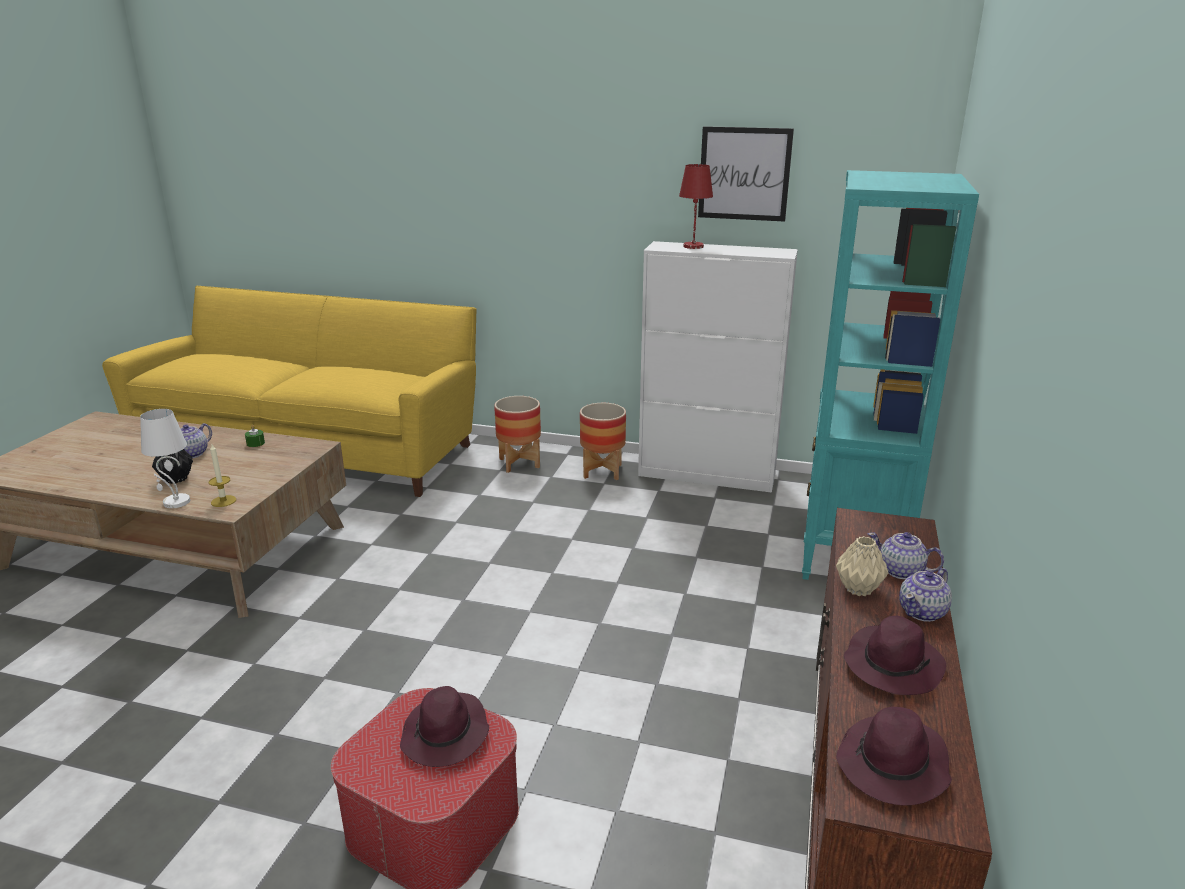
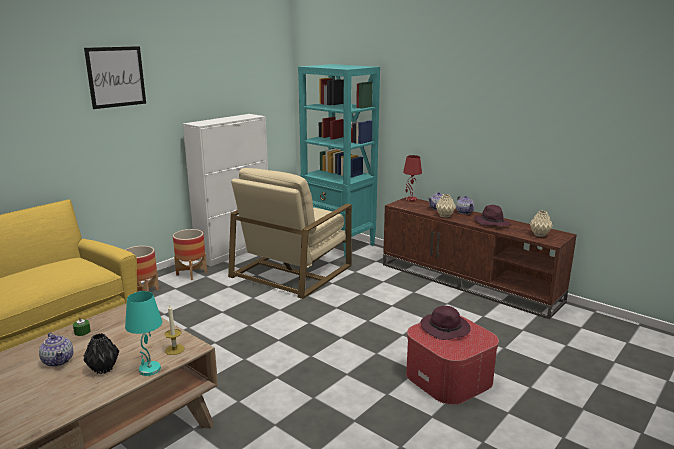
camera: 65 degrees left, 5 degrees down
(176, 502) = (150, 370): white table lamp -> turquoise table lamp
(692, 541) = (291, 270): none -> beige armchair
(693, 246) = (210, 121): red table lamp -> red table lamp (410, 199)
(744, 174) = (217, 77): picture -> picture (116, 77)
(893, 766) = (540, 235): purple hat -> beige vase

